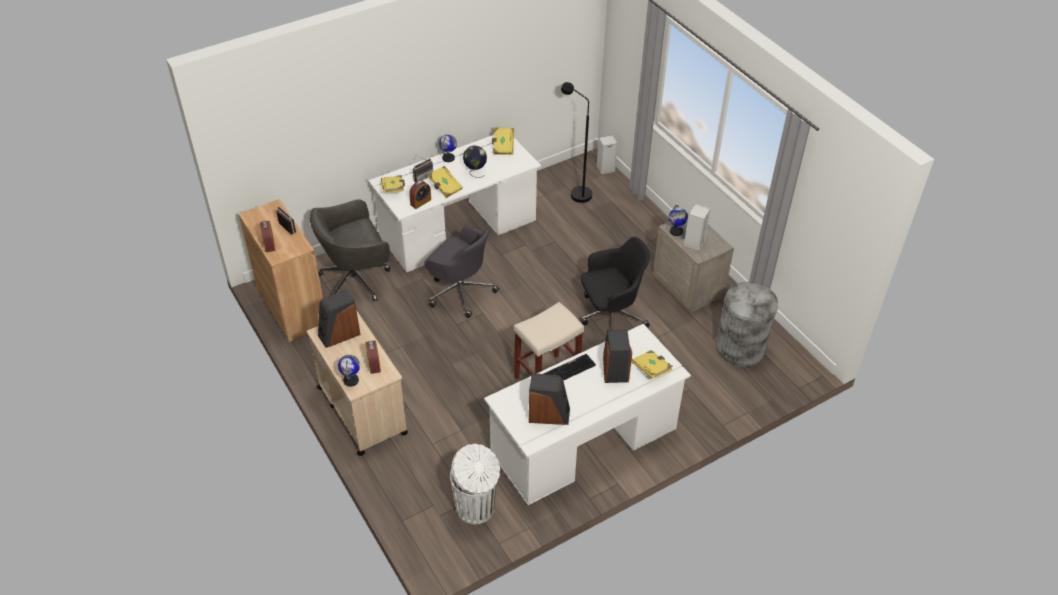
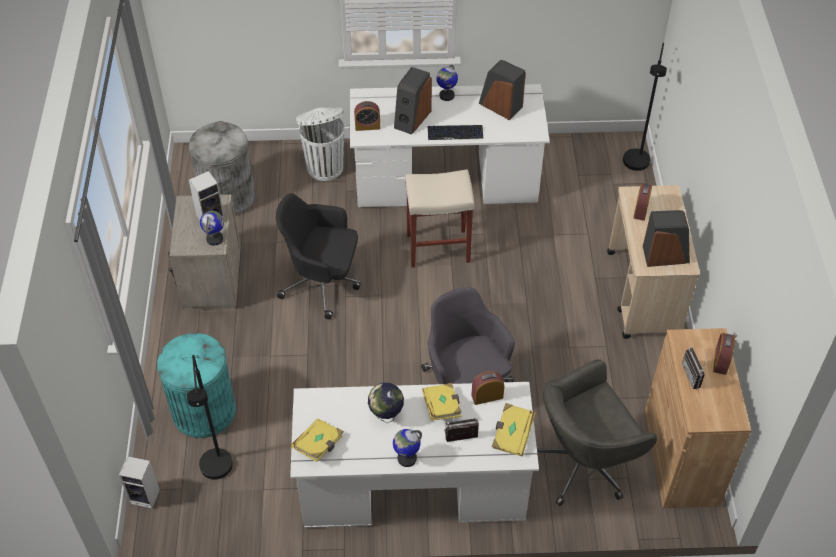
camera: 150 degrees left, 5 degrees up
(351, 380) = (670, 203): globe -> globe (446, 95)
(356, 279) = (584, 463): grey office chair -> grey office chair turned 150 degrees clockwise
(419, 535) = (636, 167): none -> black floor lamp
(476, 508) = (576, 167): white trash can -> white trash can (324, 166)
(614, 216) = (204, 410): none -> turquoise trash can
(644, 345) = (367, 126): none -> alarm clock
(651, 369) = (380, 105): yellow book -> none

